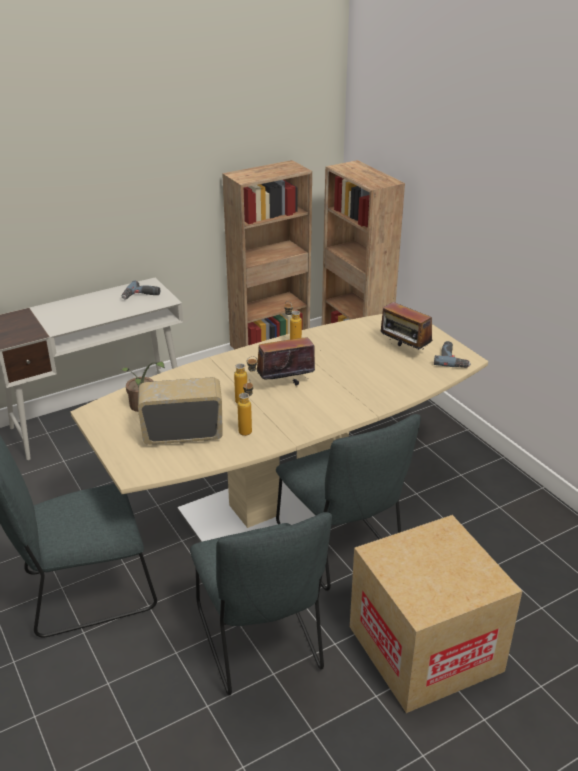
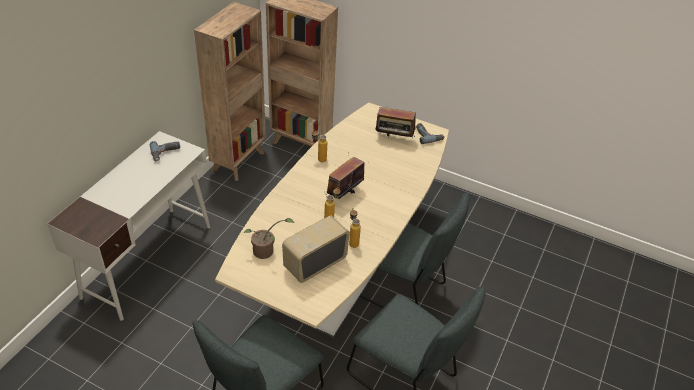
camera: 35 degrees left, 10 degrees up
(425, 648) = (495, 333): cardboard box -> none

